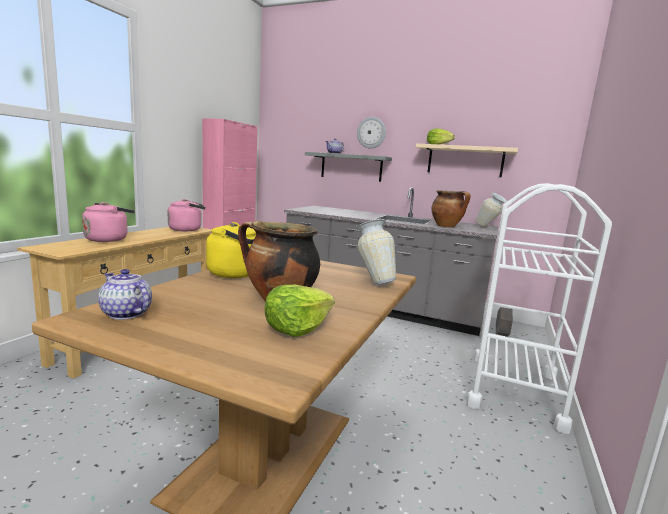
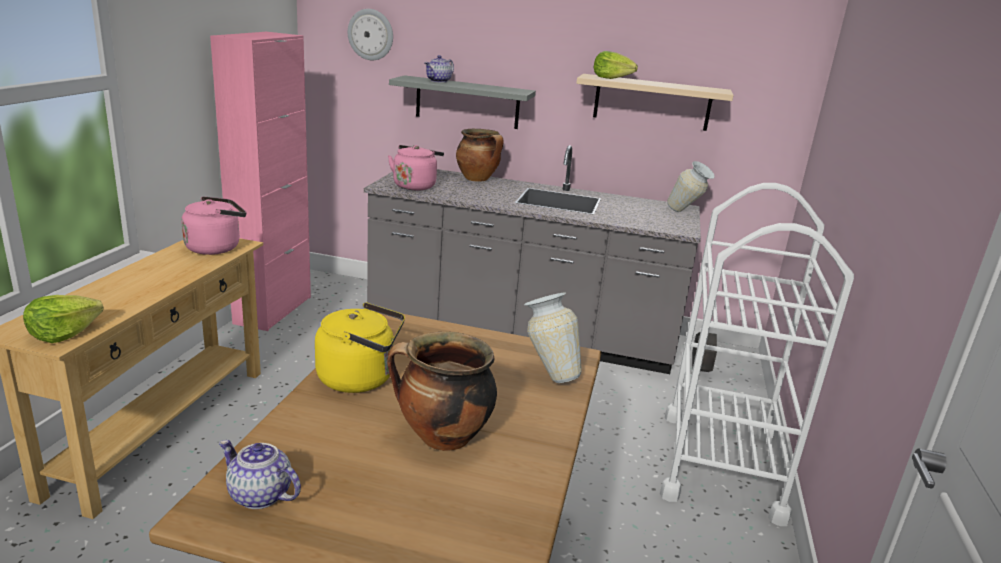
camera: 10 degrees left, 10 degrees up
(109, 239) = (106, 294): pink kettle -> pink kettle (415, 186)
(297, 328) = (484, 492): lettuce -> lettuce (63, 333)
(371, 132) = (501, 46): wall clock -> wall clock (371, 34)
(447, 226) = (626, 218): cooking pot -> cooking pot (478, 179)

